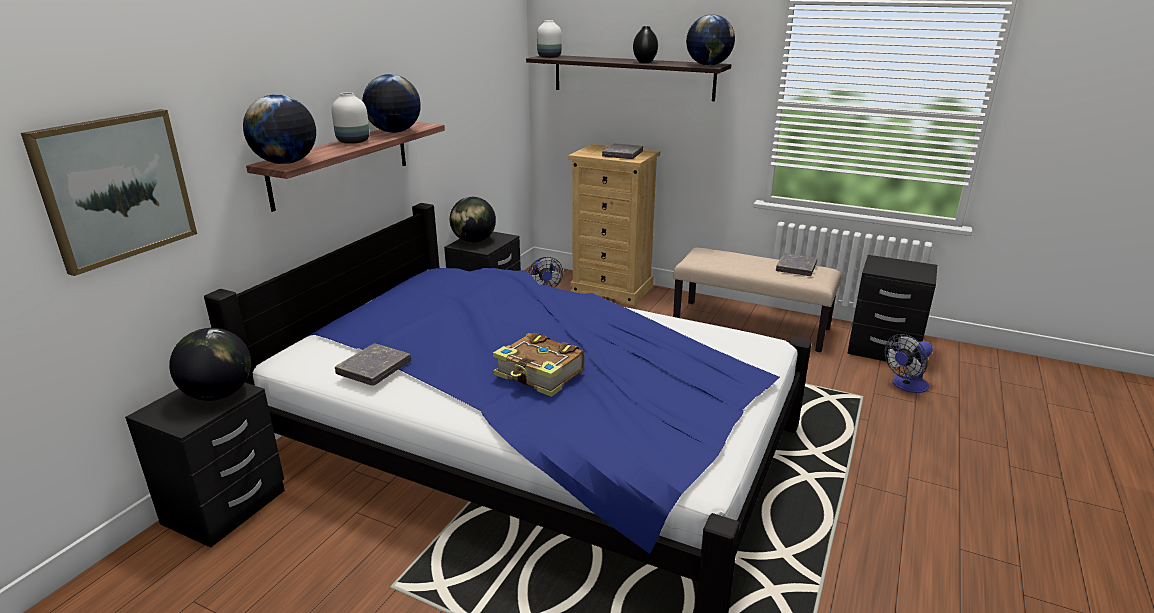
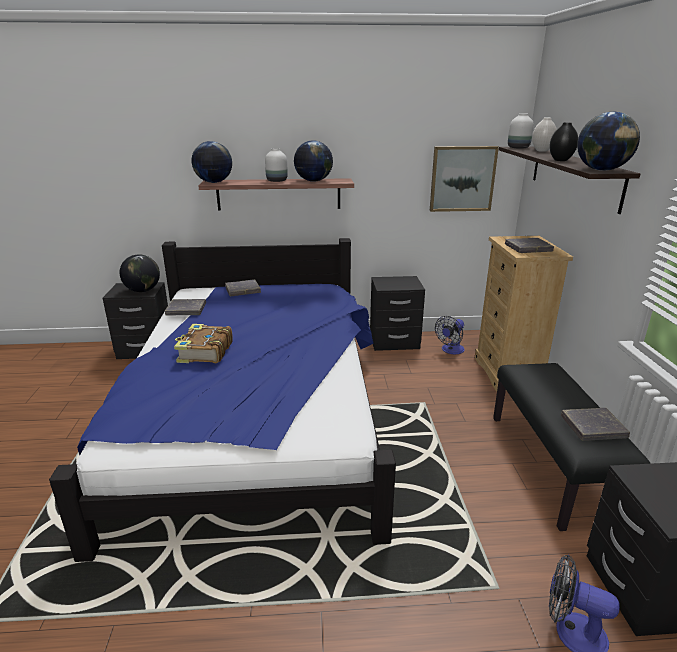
camera: 60 degrees right, 0 degrees up
(115, 188) = (126, 175): picture -> picture (462, 179)
(366, 319) = (243, 290): none -> grey book
(474, 241) = (393, 281): globe -> none
(580, 57) = (541, 151): none -> white vase
(751, 325) = (553, 466): beige bench -> black bench

